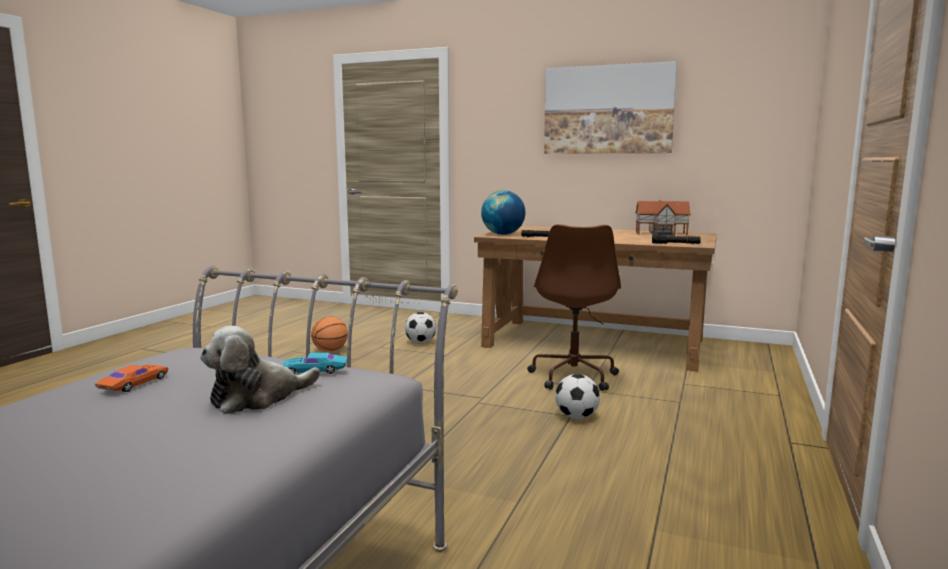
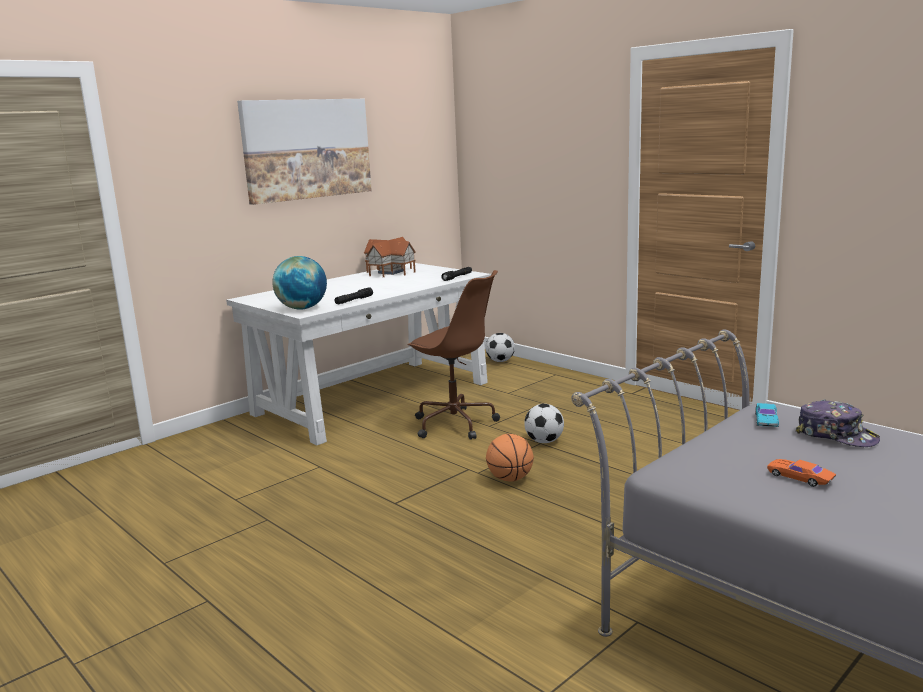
camera: 65 degrees left, 5 degrees up
(258, 398) = (836, 435): plush toy -> cap
(330, 351) = (205, 534): basketball -> basketball (510, 479)
(420, 342) = (254, 473): football -> football (500, 361)
(594, 343) = (373, 398): brown desk -> white desk

